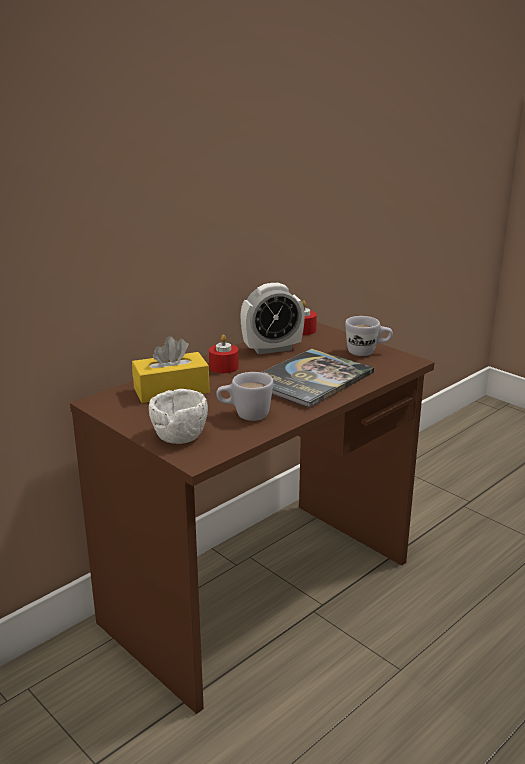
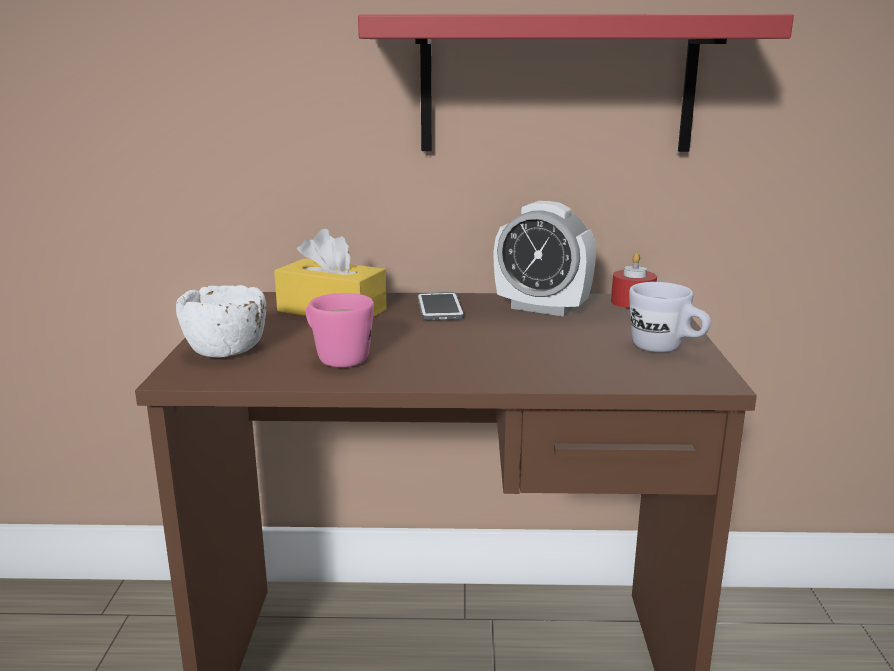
camera: 45 degrees right, 5 degrees down
(224, 367) = (440, 308): red candle -> phone
(245, 207) = (557, 86): none -> red shelf
(245, 415) = (336, 357): white mug -> pink mug
(310, 379) = (507, 351): book -> none

